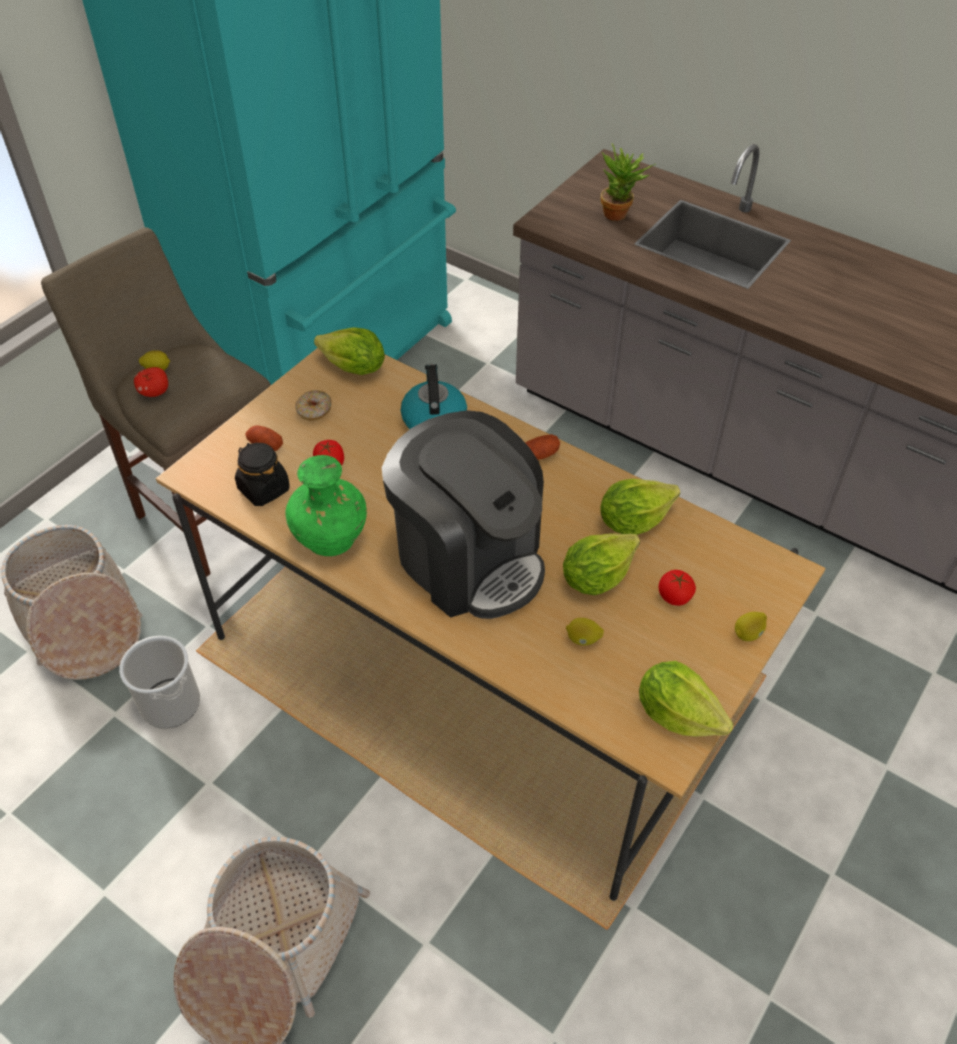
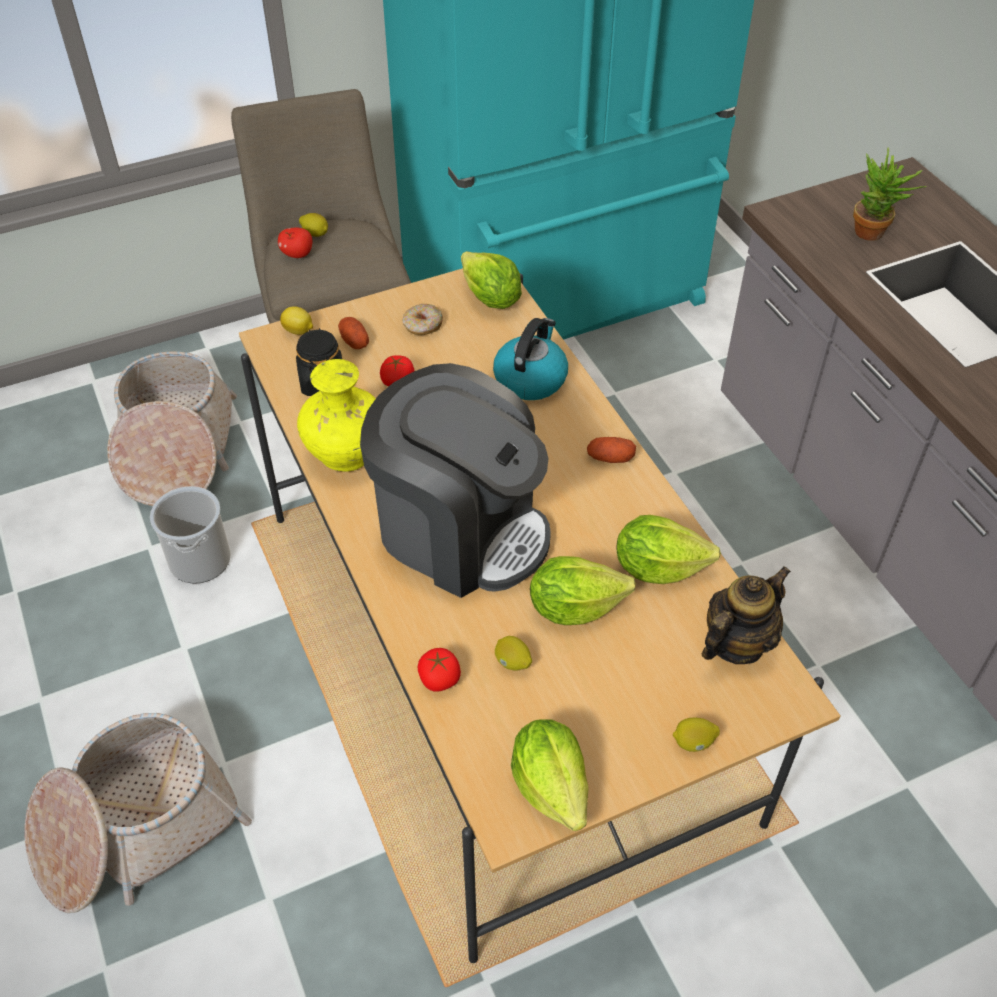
camera: 30 degrees right, 0 degrees up
(210, 456) = (298, 331): none -> lemon
(331, 541) = (346, 456): green vase -> yellow vase
(468, 559) = (460, 530): coffee machine -> coffee machine turned 45 degrees counterclockwise
(674, 596) = (642, 665): tomato -> tomato (439, 679)
(725, 550) = (736, 643): none -> teapot

